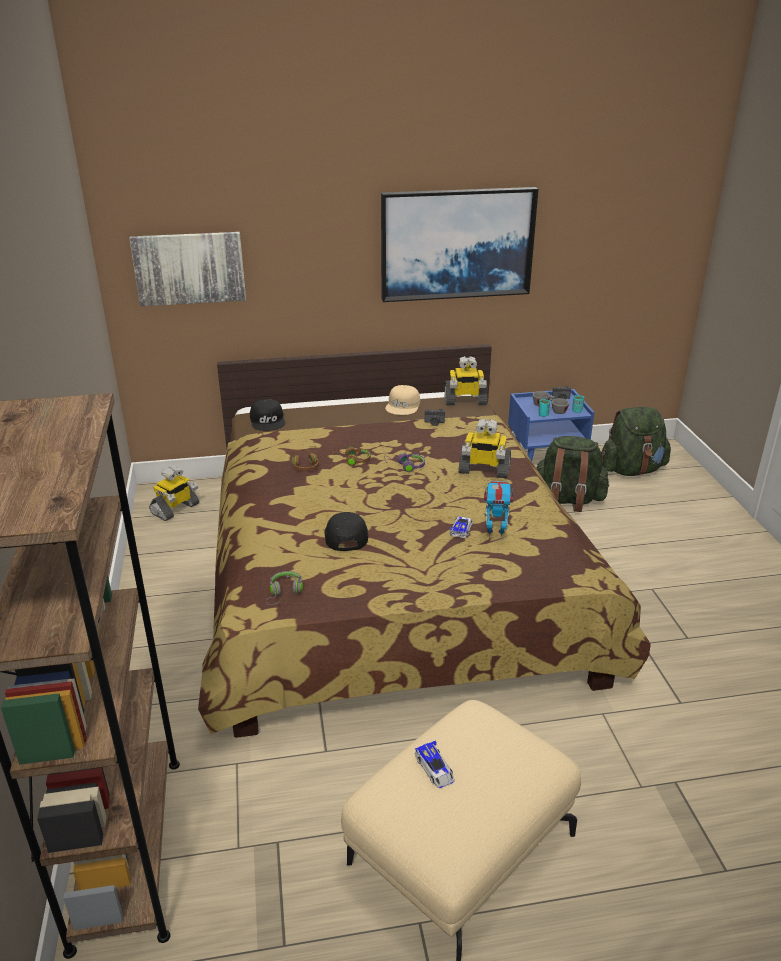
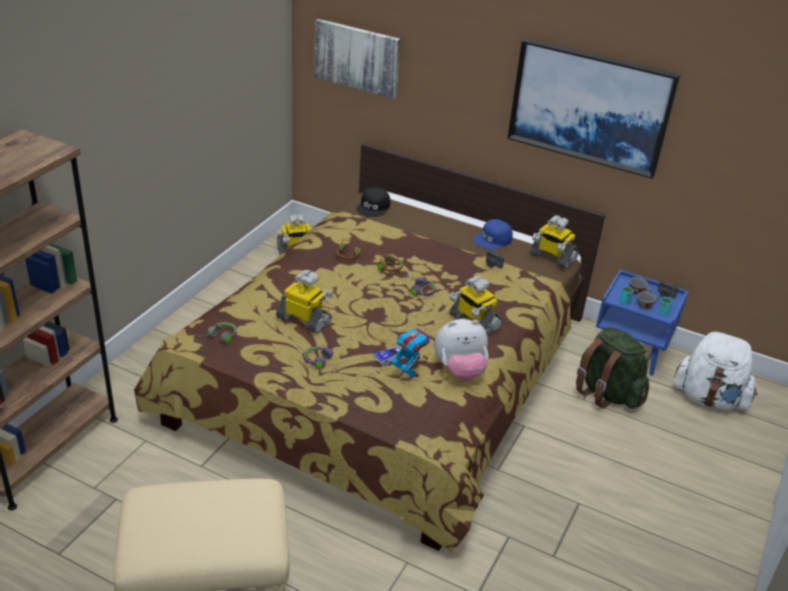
camera: 35 degrees right, 5 degrees up
(345, 536) = (305, 320): black cap -> toy robot
(403, 406) = (493, 239): beige cap -> blue cap
(412, 563) = (321, 363): none -> purple headphones
(435, 769) = (187, 501): toy car -> none
(528, 511) = (459, 371): none -> plush toy
(631, 470) = (709, 398): green backpack -> white backpack

